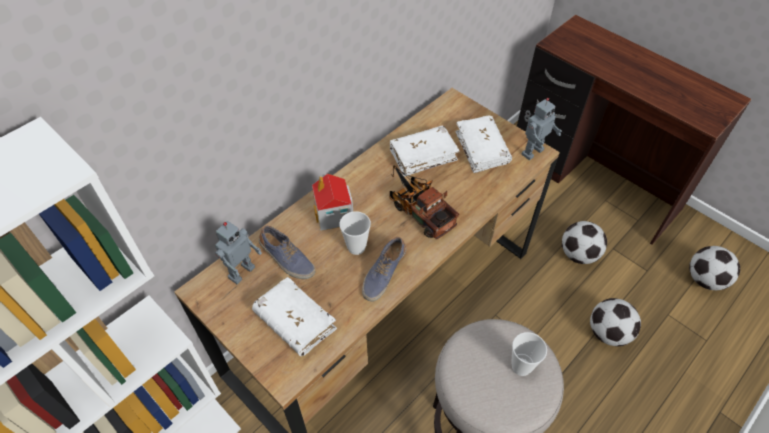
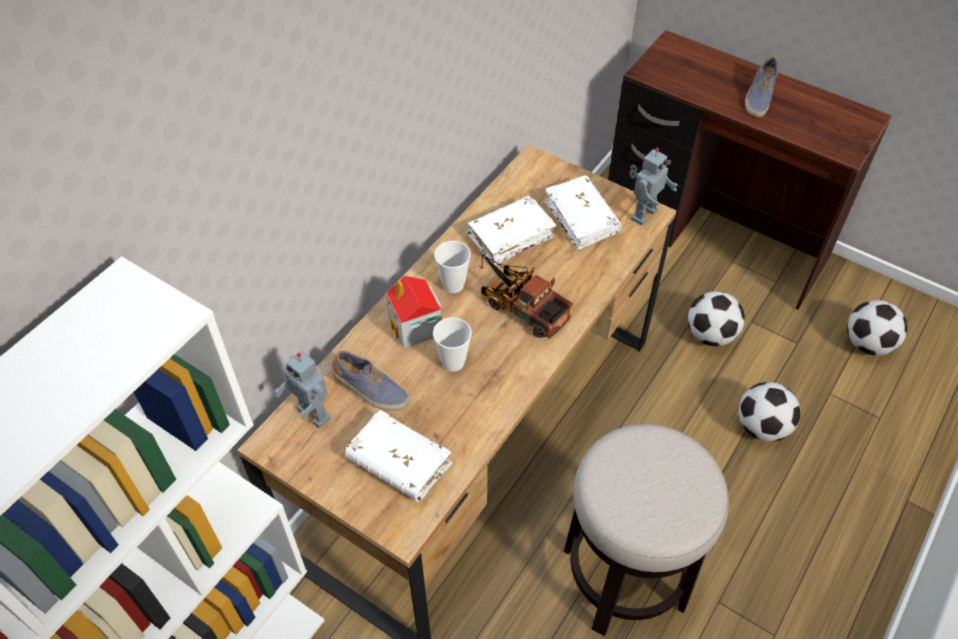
camera: 10 degrees left, 0 degrees up
(240, 271) = (316, 413): toy robot -> toy robot turned 105 degrees clockwise
(383, 274) = (493, 389): shoe -> shoe (759, 96)
(521, 367) = (676, 474): cup -> cup (453, 285)

